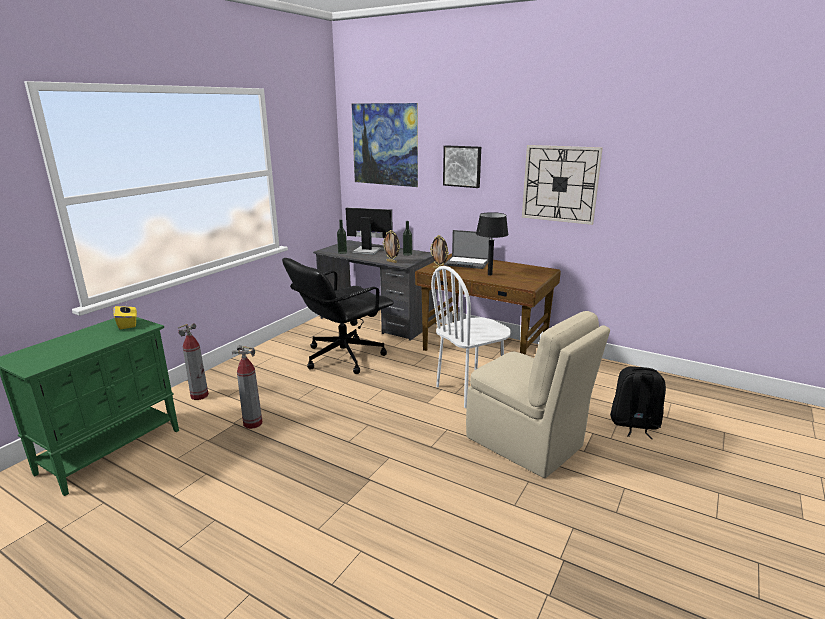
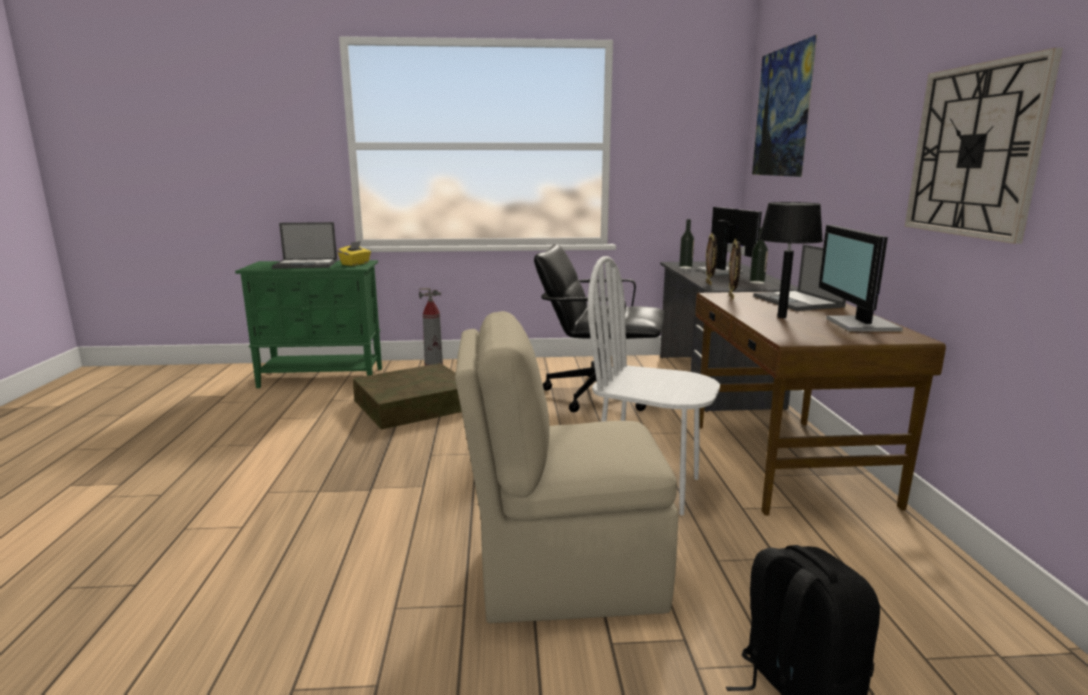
camera: 55 degrees right, 5 degrees down
(77, 342) = (307, 264): none -> laptop
(252, 423) = (414, 404): fire extinguisher -> brown storage box
(462, 166) = (849, 133): picture -> none
(520, 269) = (860, 325): none -> monitor
(526, 443) = (564, 575): beige chair -> beige chair turned 75 degrees clockwise

